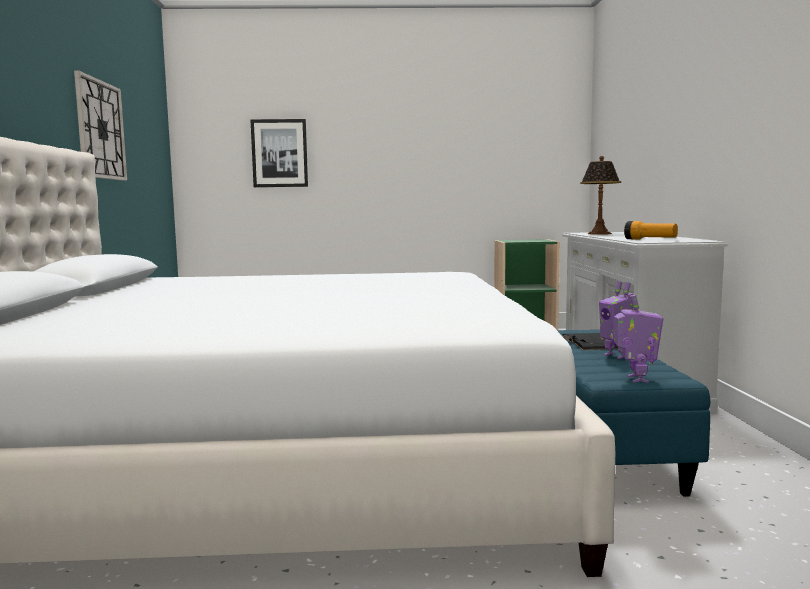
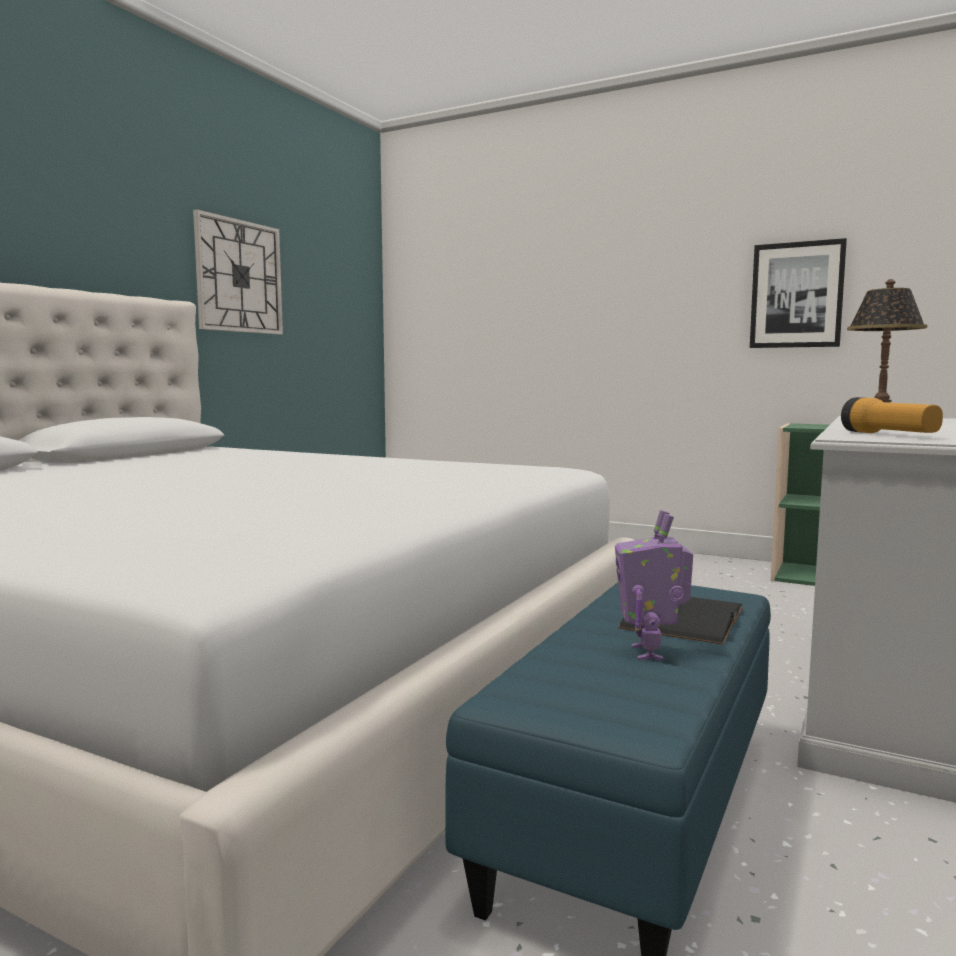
camera: 30 degrees right, 0 degrees up
(279, 153) = (496, 299): picture -> picture (796, 295)
(636, 379) = (561, 711): toy robot -> none

